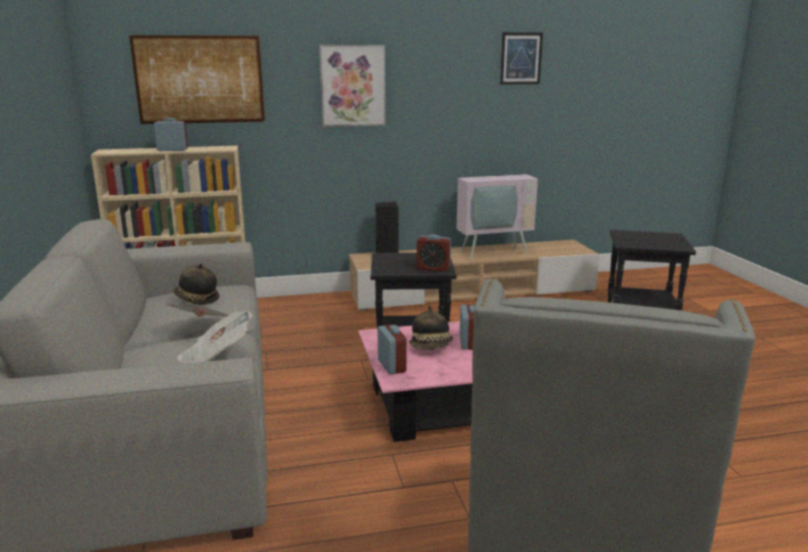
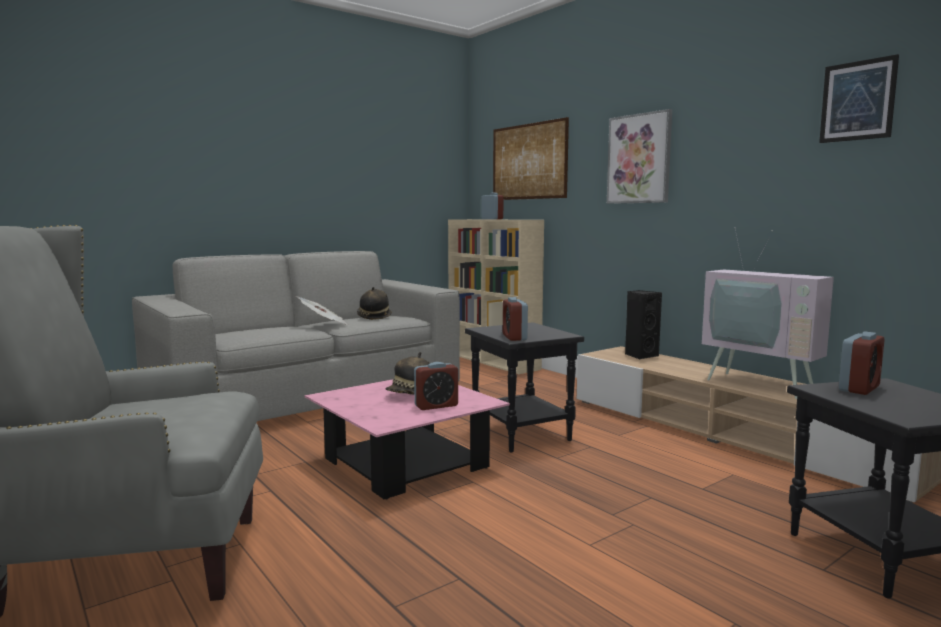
camera: 65 degrees right, 10 degrees down
(216, 357) = (272, 332): newspaper -> none
(391, 366) = (356, 391): alarm clock -> alarm clock (859, 388)

